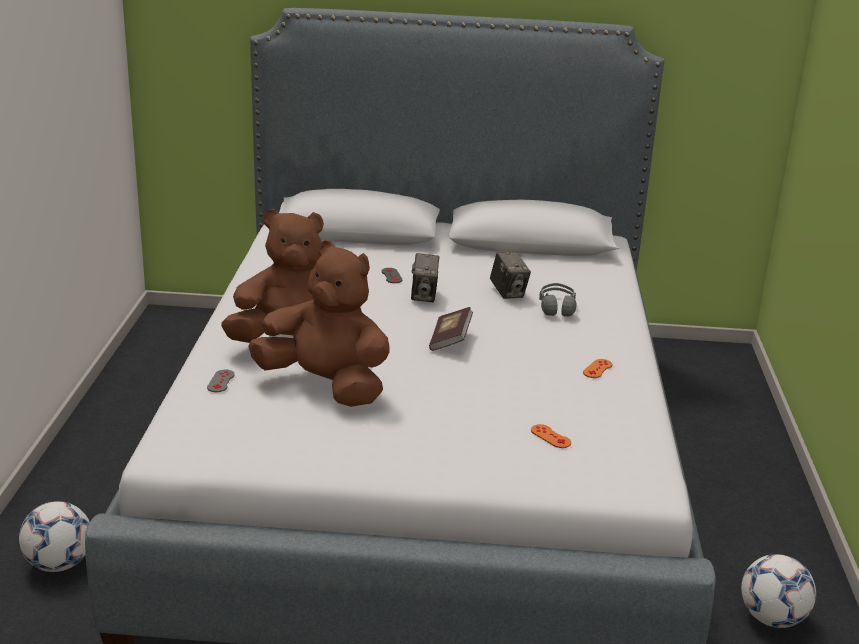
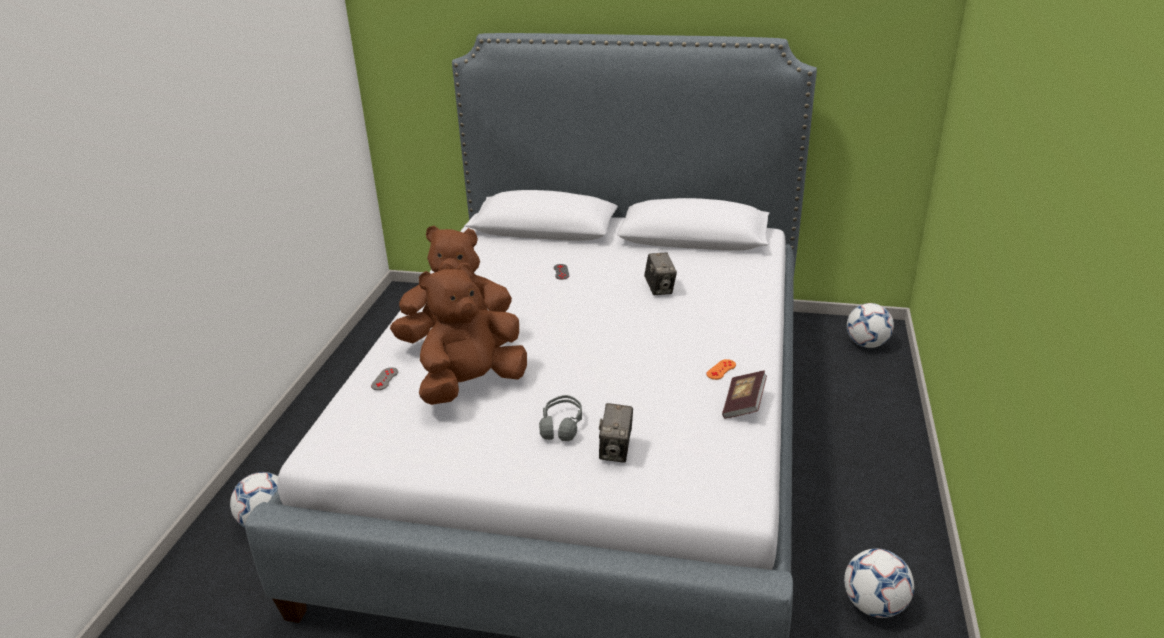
camera: 10 degrees right, 5 degrees up
(326, 386) = (472, 385): brown plush toy -> brown plush toy turned 75 degrees counterclockwise
(424, 296) = (584, 292): camera -> camera (616, 451)
(450, 340) = (594, 338): book -> book (743, 405)
(550, 436) = (659, 442): orange game controller -> none
(556, 307) = (699, 304): grey headphones -> grey headphones (561, 426)
(715, 367) = (867, 344): none -> football

